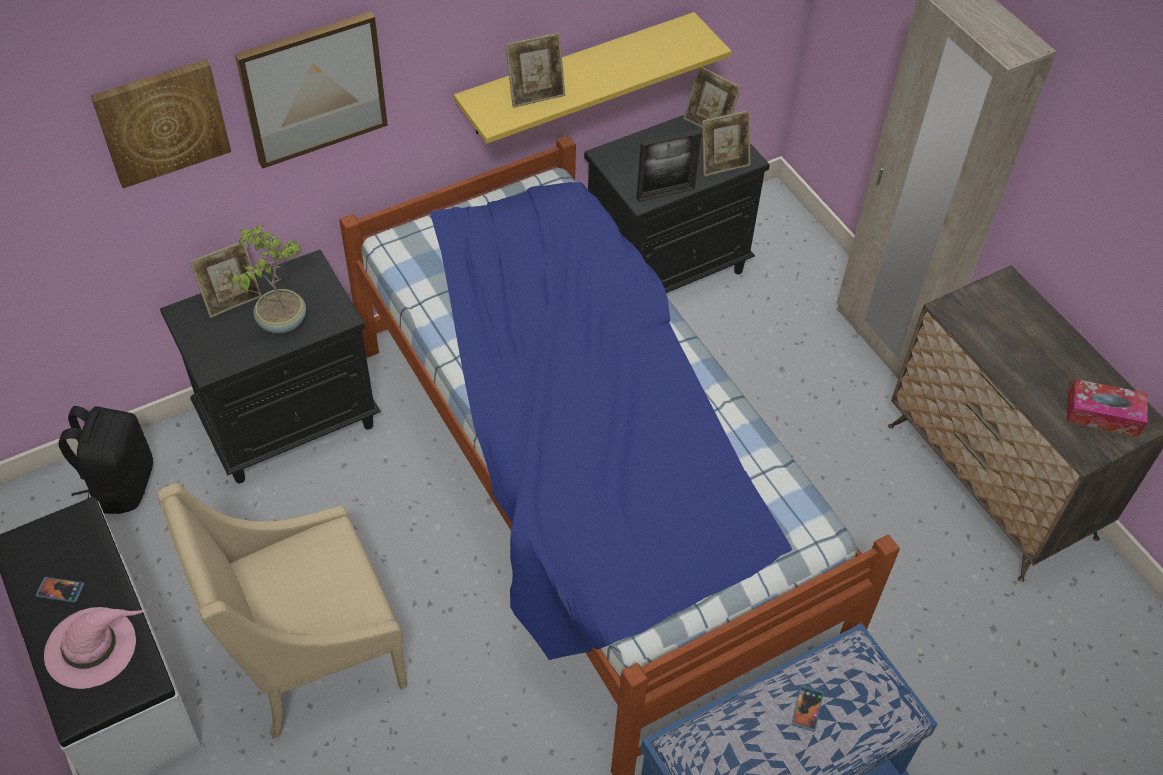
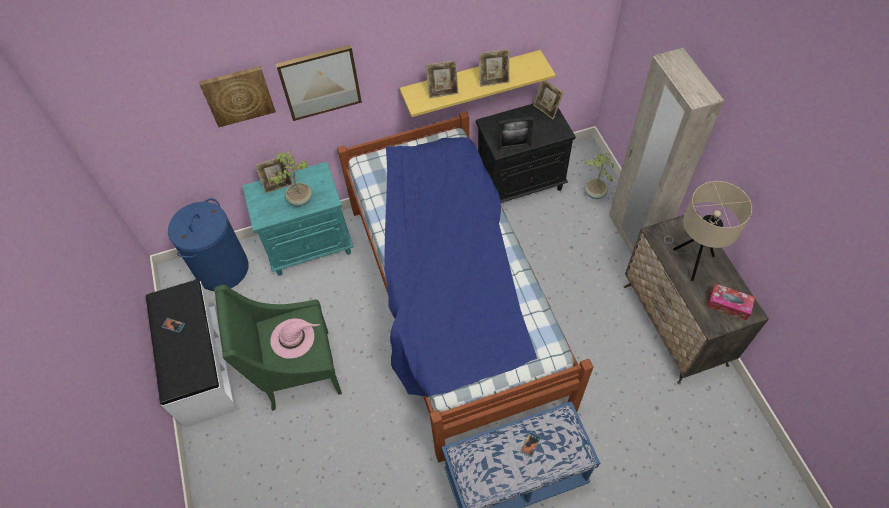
camera: 15 degrees right, 5 degrees up
(92, 646) = (183, 356): pink hat -> pink hat (293, 338)
(120, 484) = (222, 269): black backpack -> blue laundry basket
(290, 420) = (310, 245): black nightstand -> turquoise nightstand
(310, 657) = (297, 371): beige armchair -> green armchair
(723, 164) = (549, 134): picture frame -> picture frame (493, 80)
(802, 273) = (594, 193): none -> potted plant
(1021, 348) = (691, 260): none -> beige table lamp

